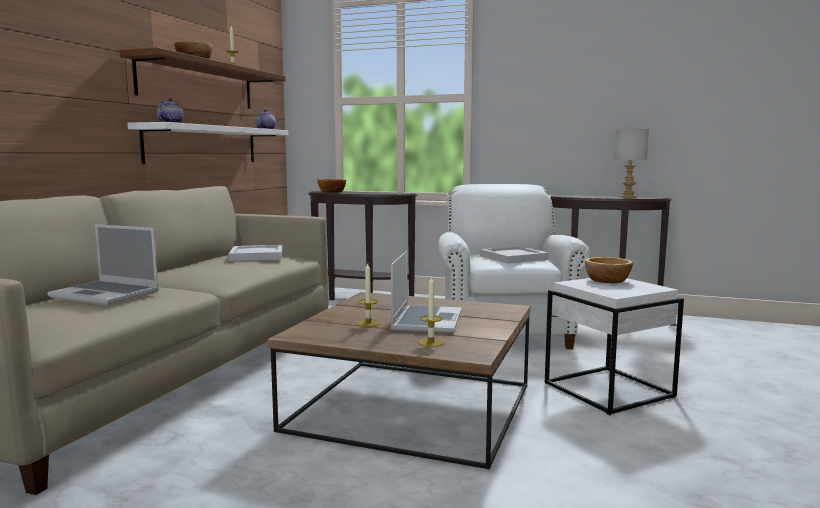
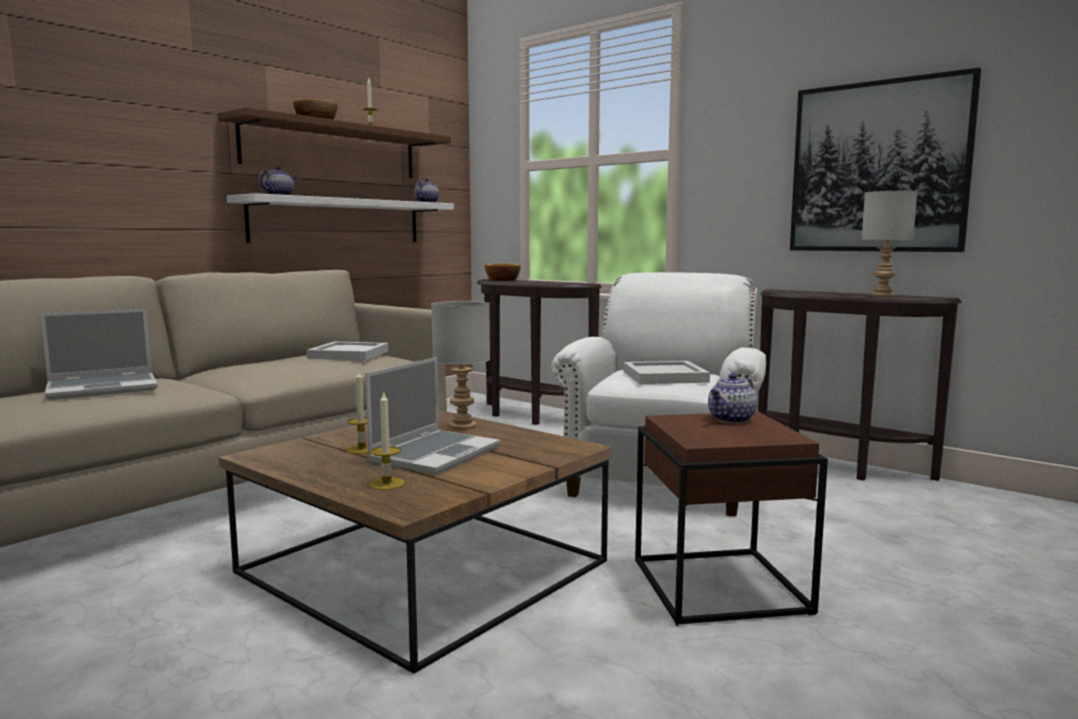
camera: 20 degrees right, 0 degrees up
(107, 295) = (104, 388): laptop -> laptop turned 75 degrees counterclockwise
(409, 302) = (462, 426): none -> grey table lamp
(608, 280) = (731, 419): bowl -> teapot
(610, 390) = (721, 587): white side table -> brown side table
(616, 112) = (878, 167): none -> picture

